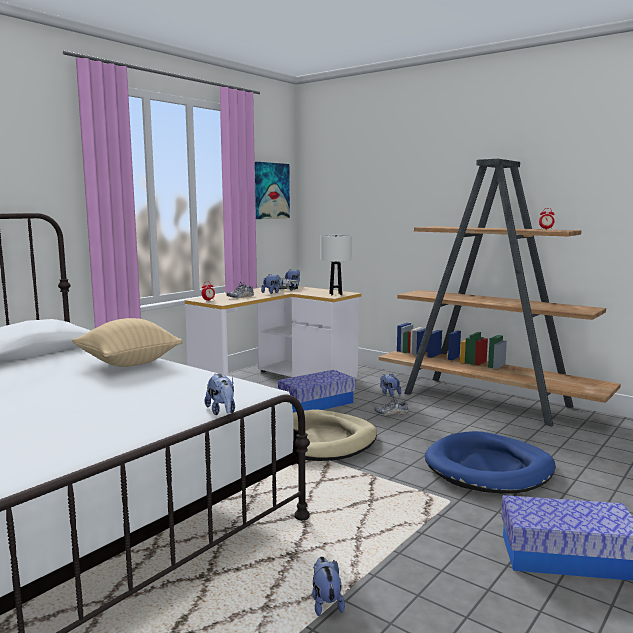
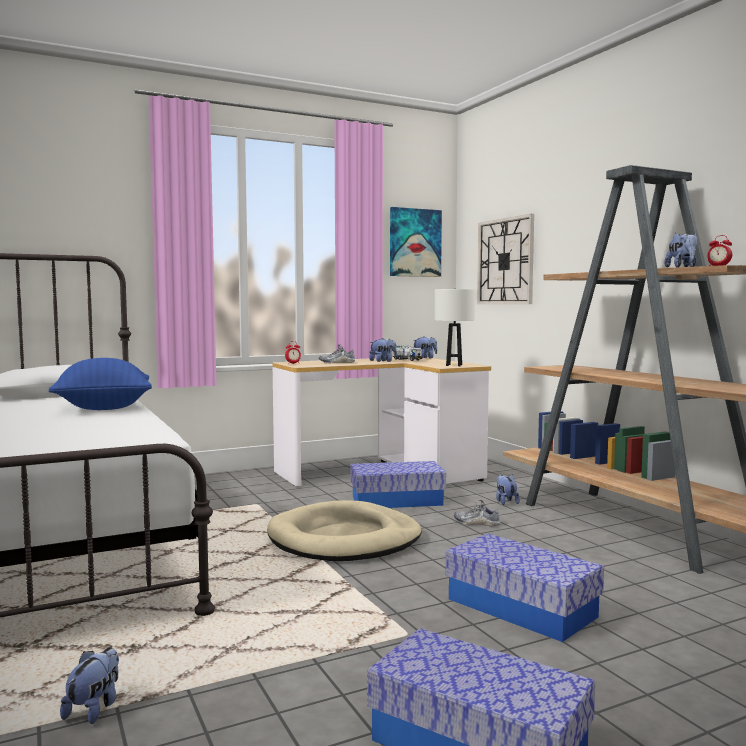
camera: 25 degrees right, 5 degrees down
(128, 363) = (104, 408): beige pillow -> blue pillow
(222, 411) = (68, 450): plush toy -> plush toy (682, 267)
(350, 209) = (505, 261): none -> wall clock
(489, 468) = (521, 608): blue dog bed -> storage box

